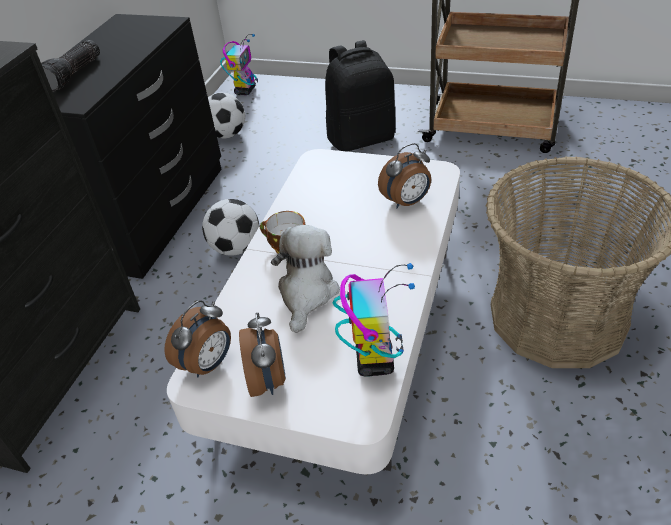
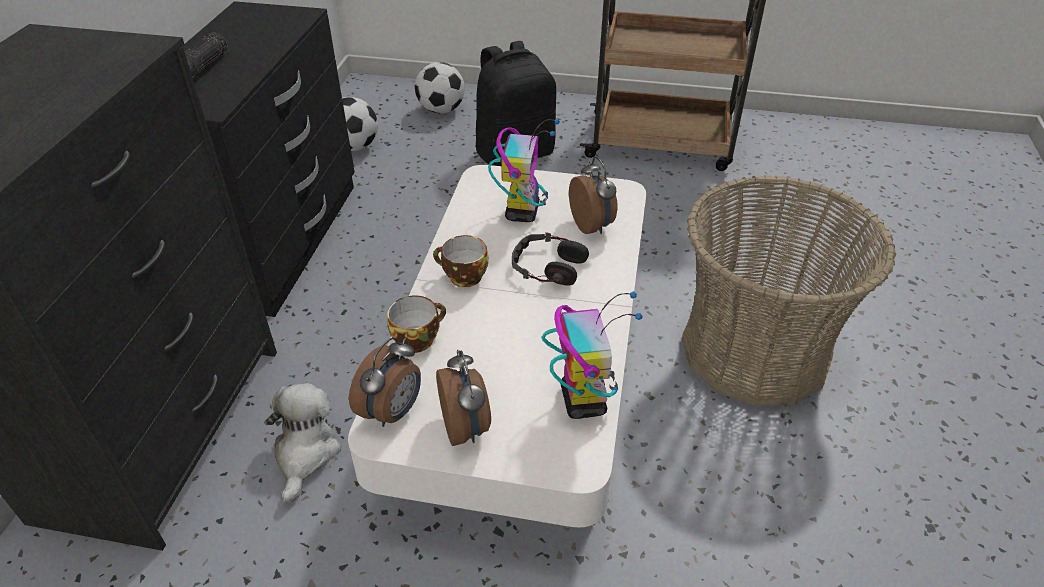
camera: 10 degrees left, 0 degrees up
(236, 248) = (383, 279): football -> football (441, 110)
(239, 300) = (417, 338): none -> cup
(245, 90) = (370, 94): toy robot -> toy robot (522, 211)
(307, 293) = (495, 328): plush toy -> plush toy (305, 453)
(361, 239) = (548, 267): none -> headphones
(407, 202) = (592, 225): alarm clock -> alarm clock turned 75 degrees counterclockwise

